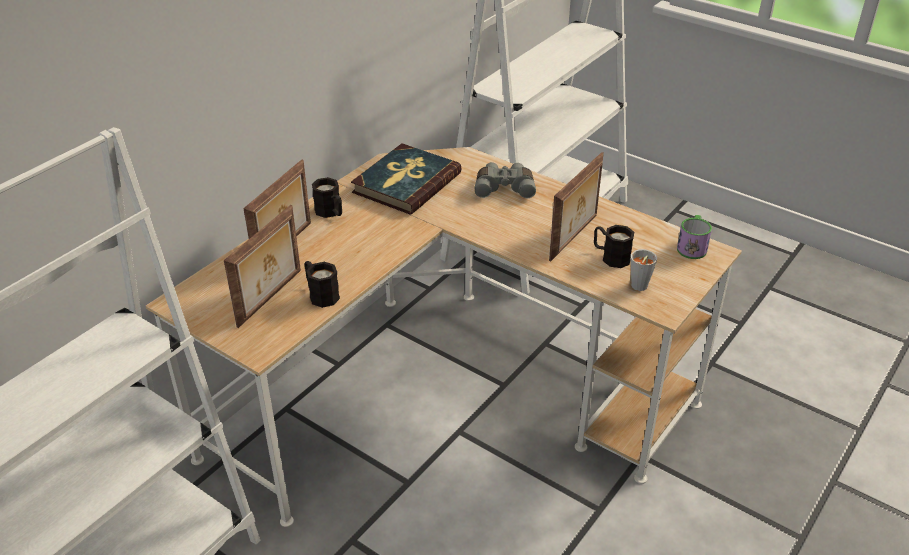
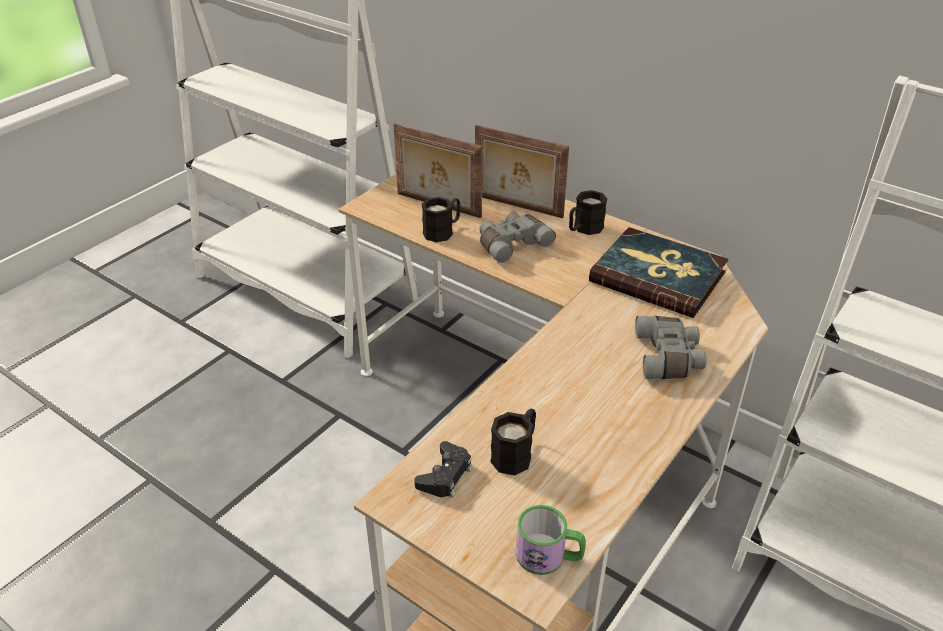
camera: 90 degrees right, 0 degrees up
(350, 253) = (511, 244): none -> grey binoculars
(575, 238) = (558, 420): picture frame -> none
(638, 288) = (445, 475): grey cup -> black game controller

